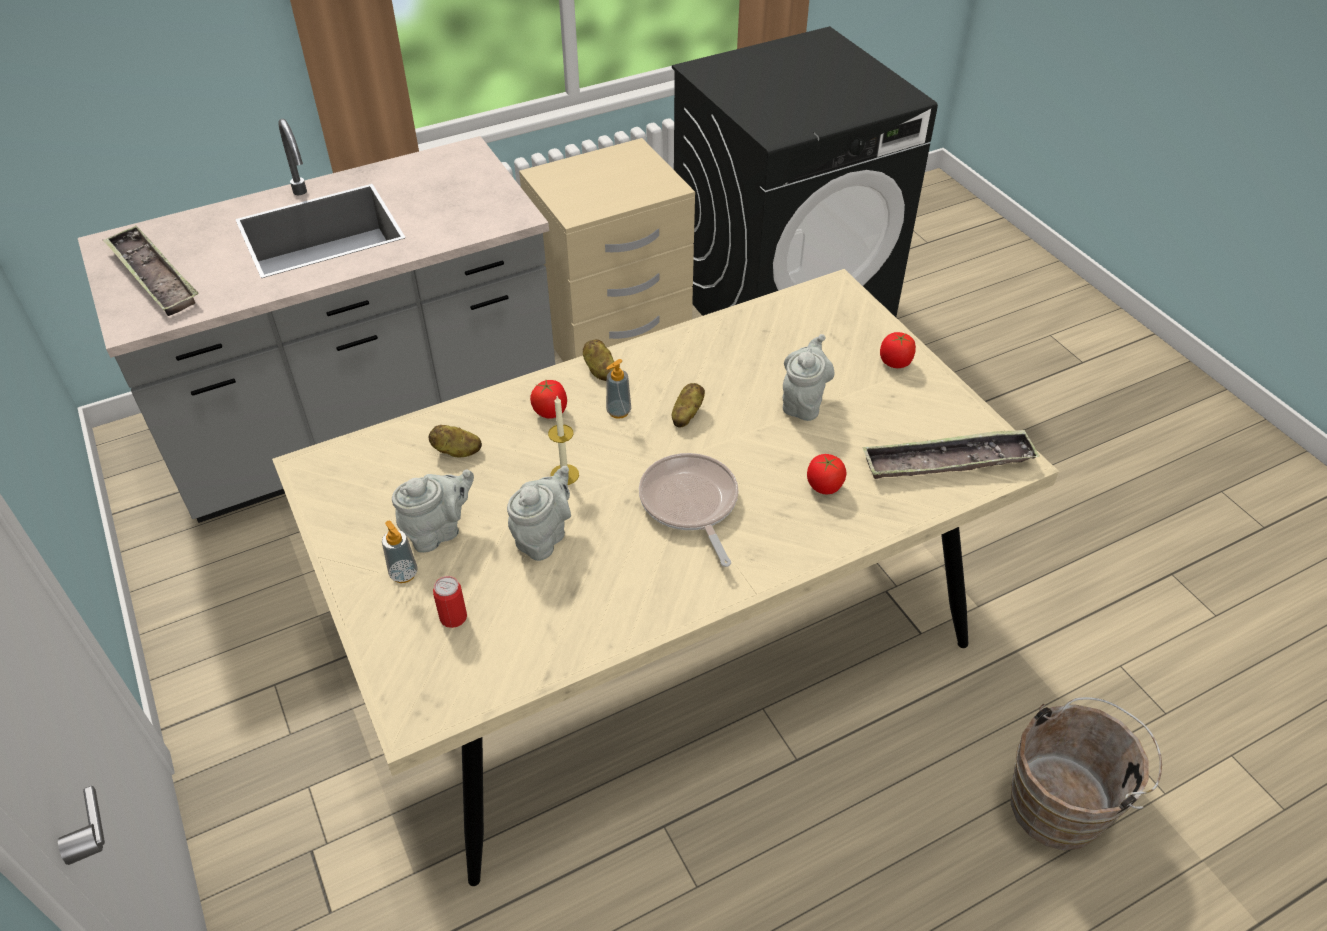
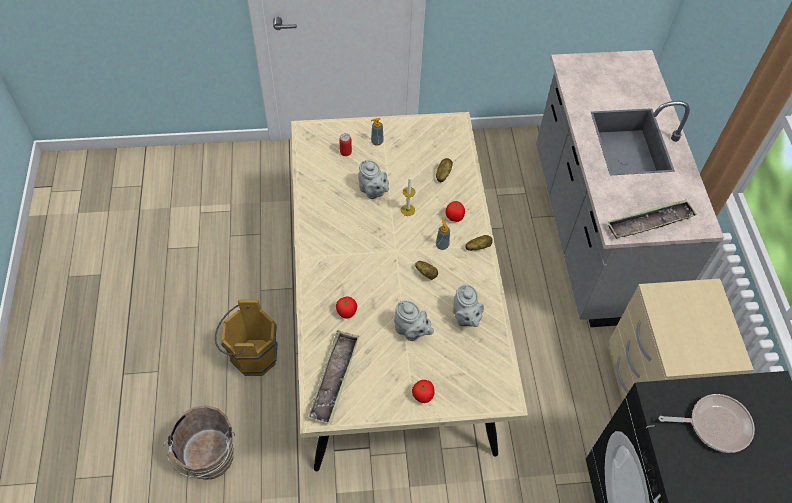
camera: 110 degrees right, 10 degrees up
(153, 277) = (605, 73): tray -> tray (649, 222)
(438, 531) = (395, 157): grey teapot -> grey teapot (465, 318)
(690, 504) = (364, 252): frying pan -> frying pan (715, 425)
(845, 832) = (251, 356): none -> brown bucket

